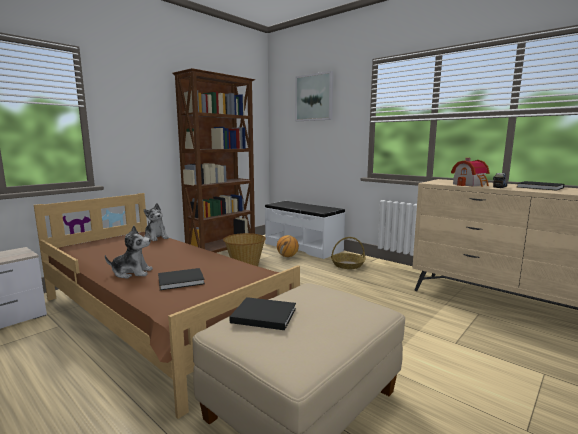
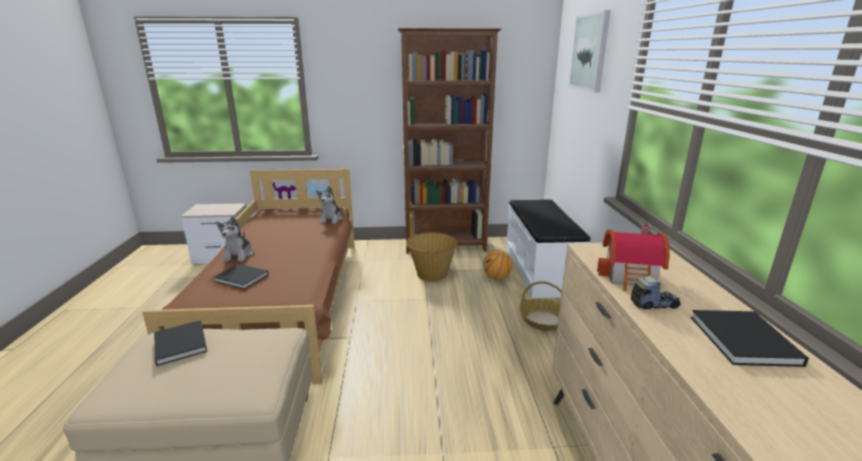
camera: 45 degrees right, 10 degrees up
(132, 273) = (239, 255): plush toy -> plush toy turned 45 degrees clockwise

